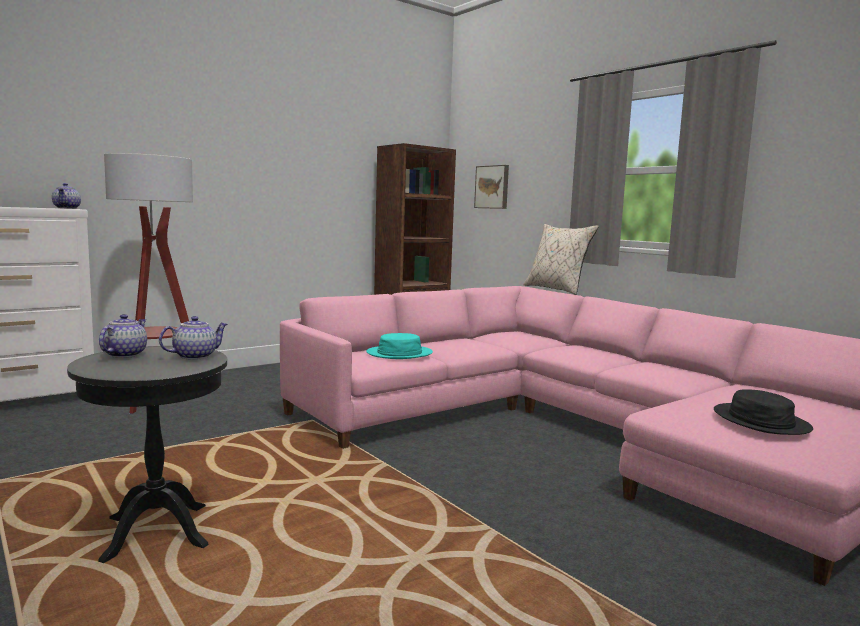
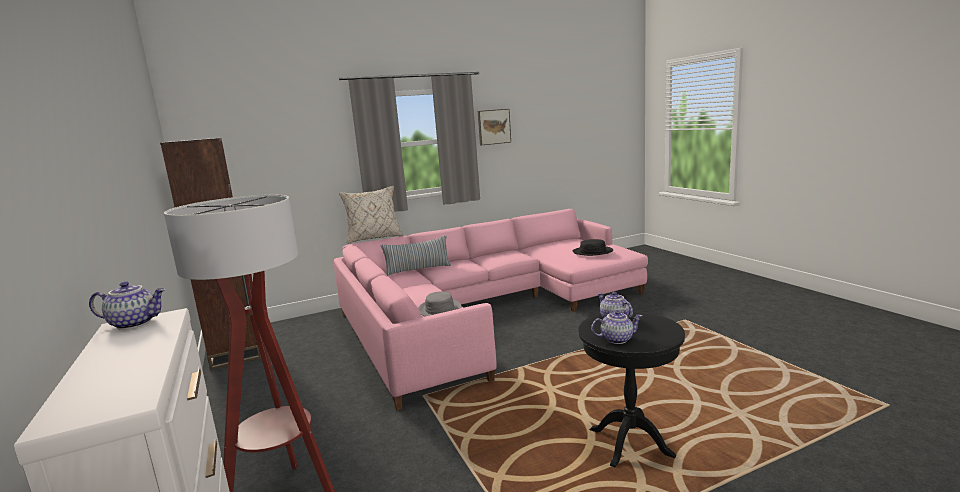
camera: 75 degrees left, 5 degrees up
(124, 354) = (617, 339): teapot -> teapot turned 150 degrees clockwise
(399, 353) = (439, 309): turquoise hat -> grey hat
(492, 187) = (251, 169): picture -> picture (493, 127)
(556, 341) = (418, 269): none -> pillow

